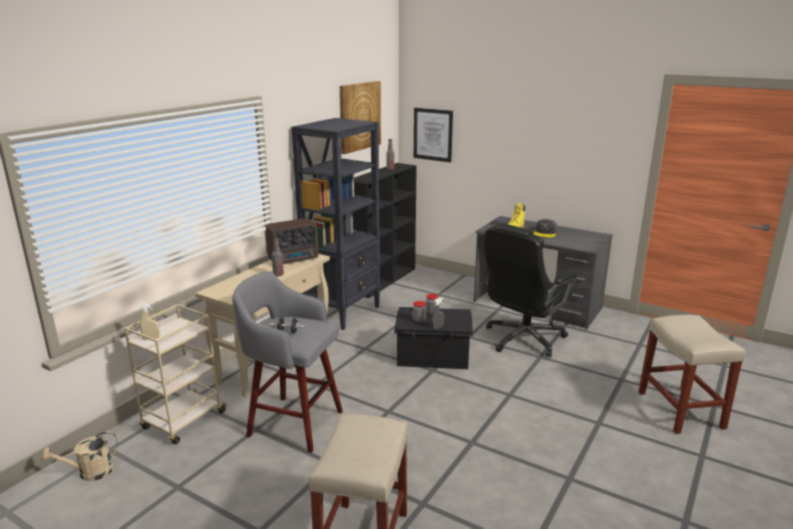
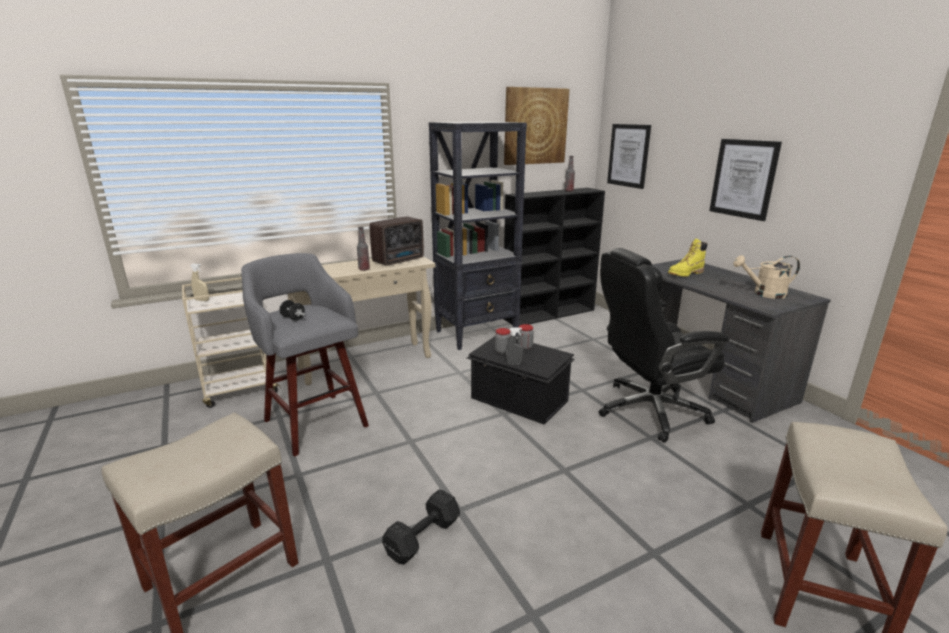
camera: 30 degrees right, 0 degrees up
(89, 473) = (130, 409): beige watering can -> beige watering can (764, 294)
(295, 259) = (400, 260): radio -> radio turned 45 degrees counterclockwise
(468, 465) = (424, 537): none -> black dumbbell
(539, 154) = (743, 178): none -> picture
(545, 233) = (725, 282): grey cap -> none

